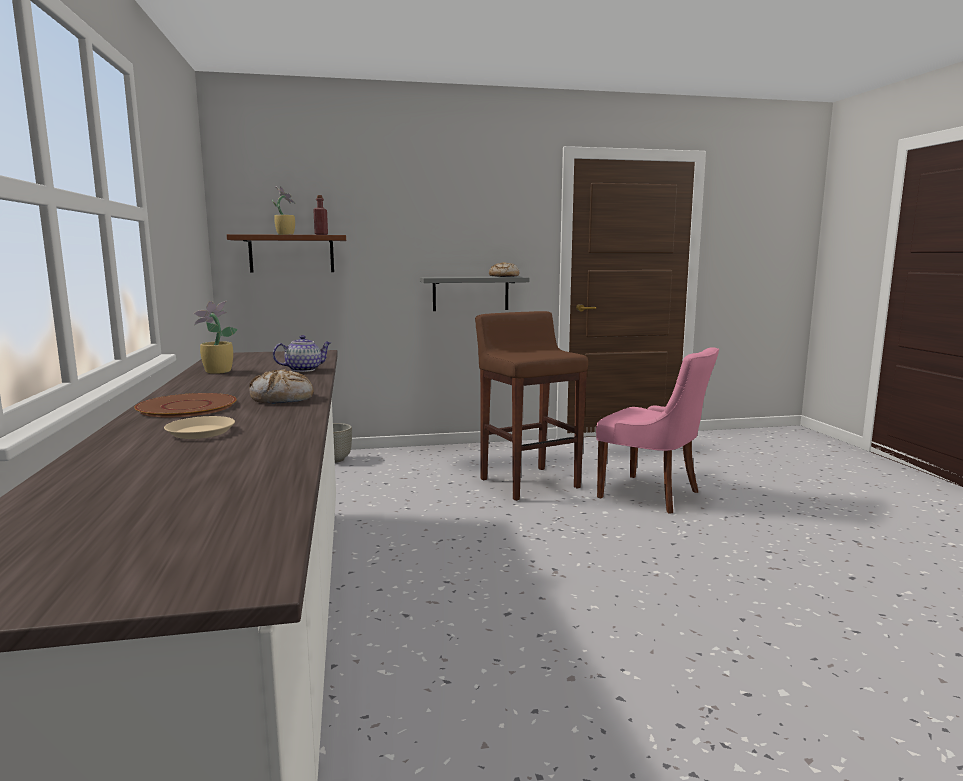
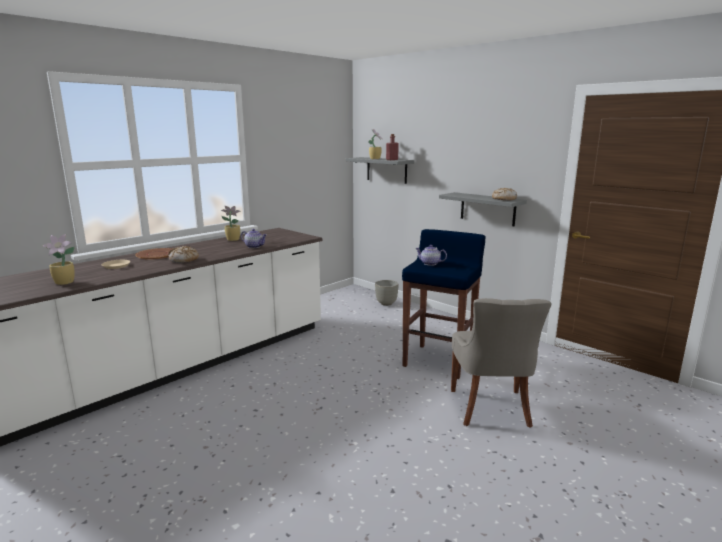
camera: 55 degrees right, 5 degrees up
(239, 470) = (65, 282): none -> potted plant
(291, 254) = (386, 170): brown shelf -> grey shelf
(520, 353) = (430, 264): none -> teapot
(528, 483) = (439, 361): brown stool -> blue stool
(651, 494) = (491, 409): pink chair -> grey chair

